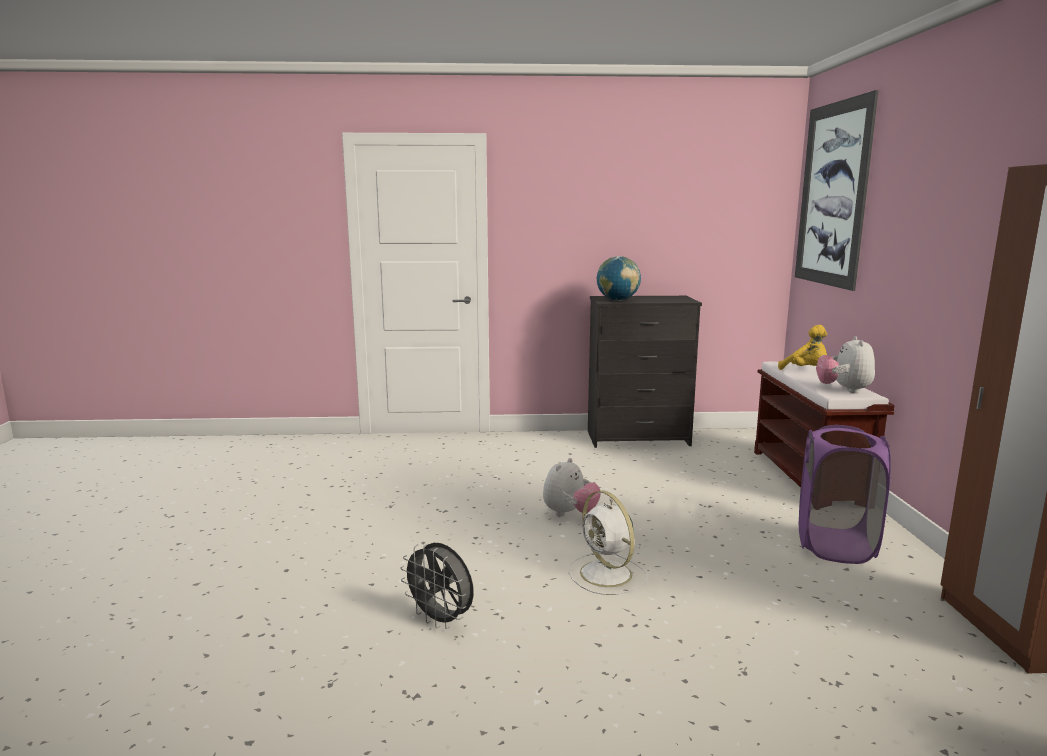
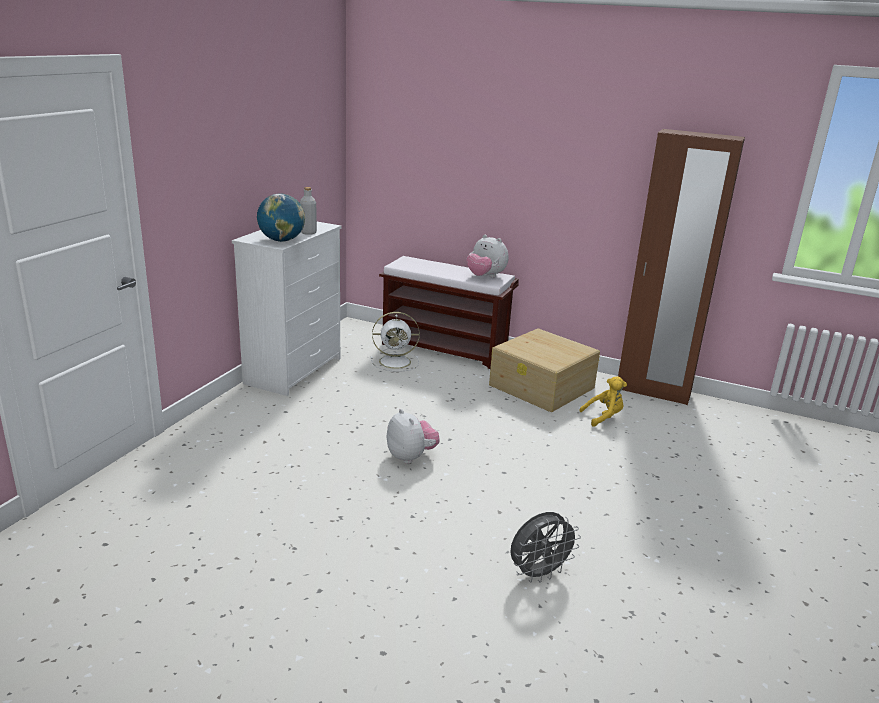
camera: 65 degrees left, 10 degrees up
(607, 575) = (521, 477): white fan -> white fan (396, 362)
(639, 438) = (294, 370): black dresser -> white dresser
(656, 301) = (308, 232): none -> grey bottle
(806, 370) = (427, 266): yellow plush toy -> yellow plush toy (603, 417)
(832, 195) = (408, 113): picture -> none
(835, 545) = (542, 386): purple laundry basket -> beige storage box

